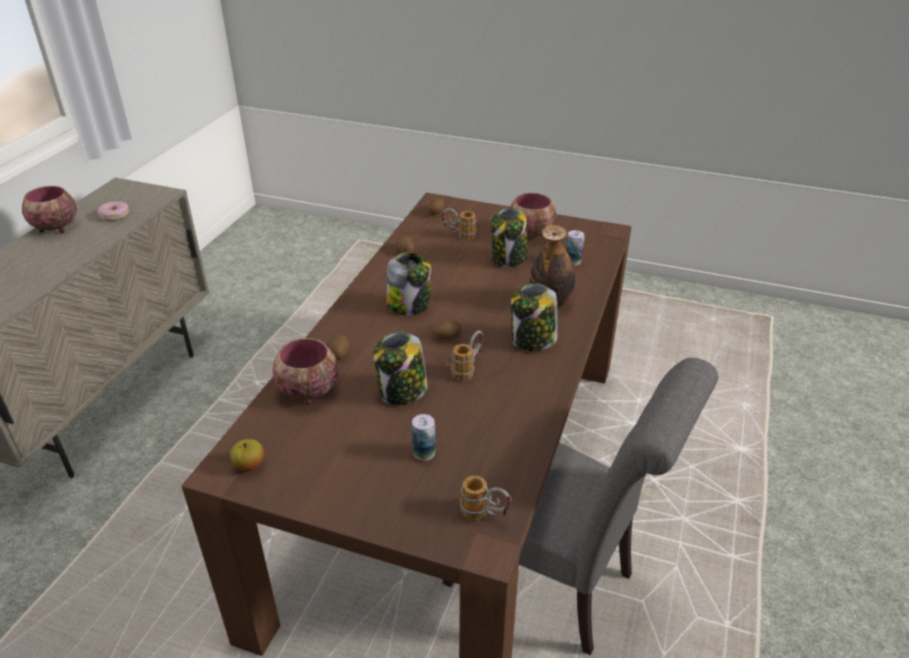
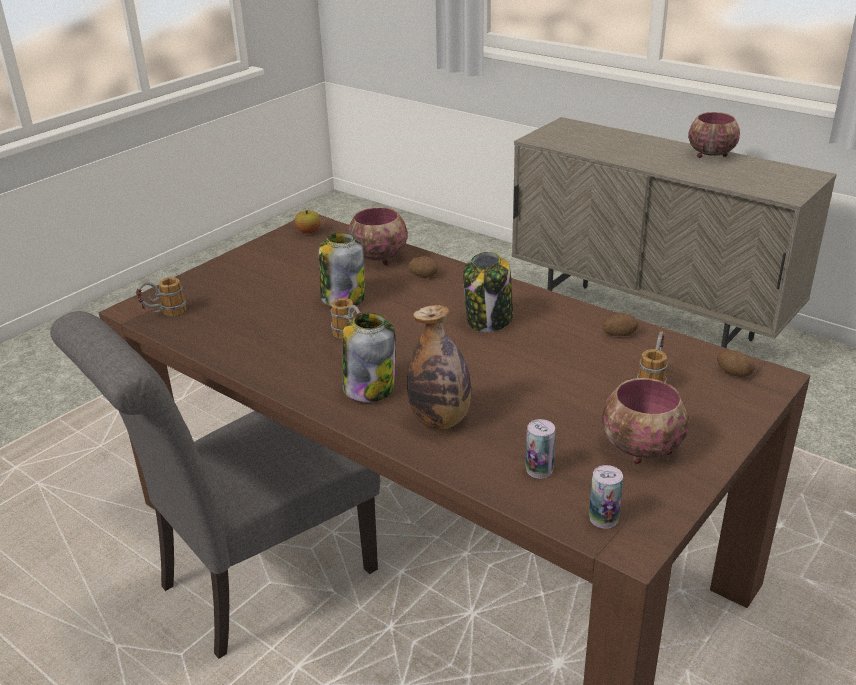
camera: 110 degrees right, 5 degrees down
(114, 215) = (735, 175): donut -> none
(424, 453) = (255, 298): can -> can (603, 518)
(447, 337) = (413, 334): potato -> none
(509, 258) = (570, 411): jar -> none

